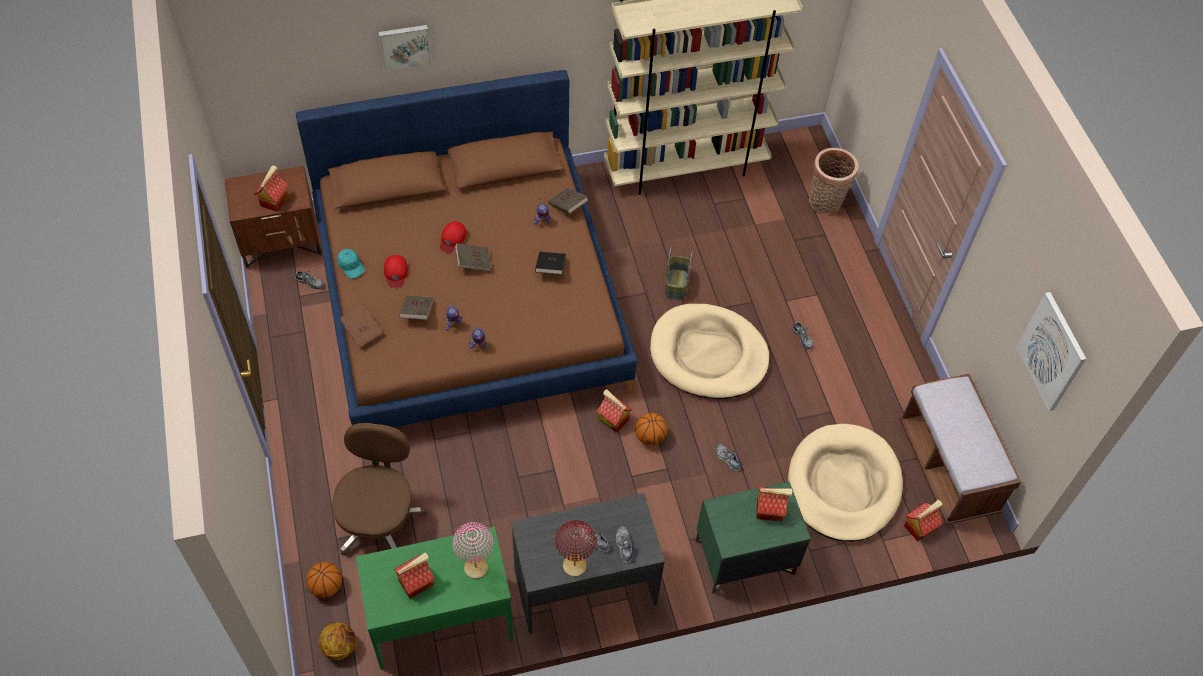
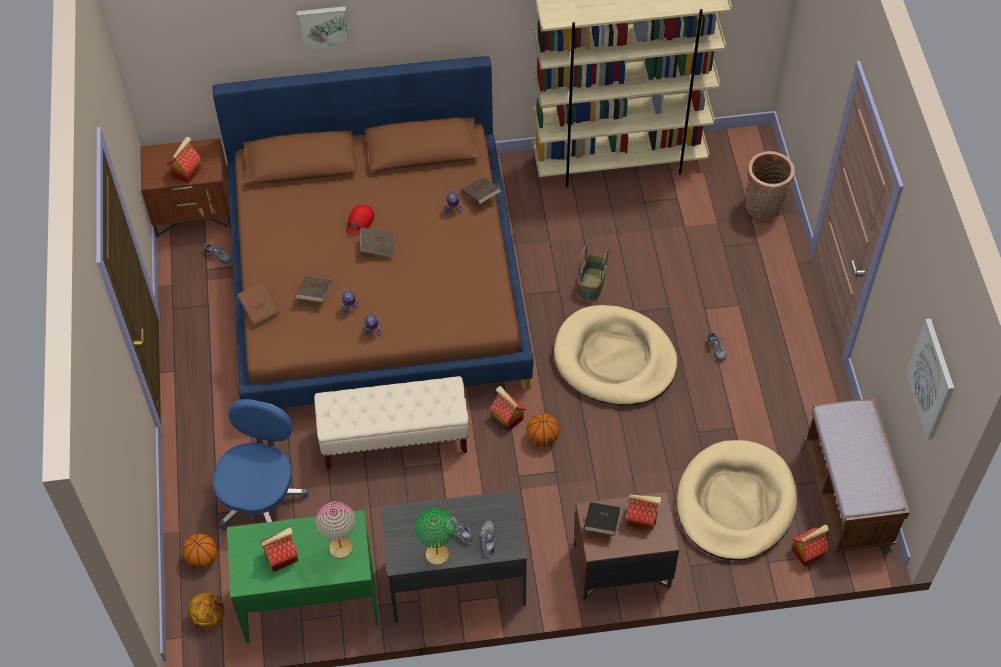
camera: 10 degrees right, 0 degrees up
(351, 266) = (255, 243): turquoise cap -> none
(379, 519) = (261, 497): brown office chair -> blue office chair
(396, 272) = (299, 252): red cap -> none
(506, 449) = (395, 439): none -> beige bench
(550, 268) = (454, 259): black book -> black book (601, 523)
(574, 566) = (437, 555): red table lamp -> green table lamp
(727, 459) = (618, 467): shoe -> none
(744, 558) = (621, 567): green nightstand -> brown nightstand

